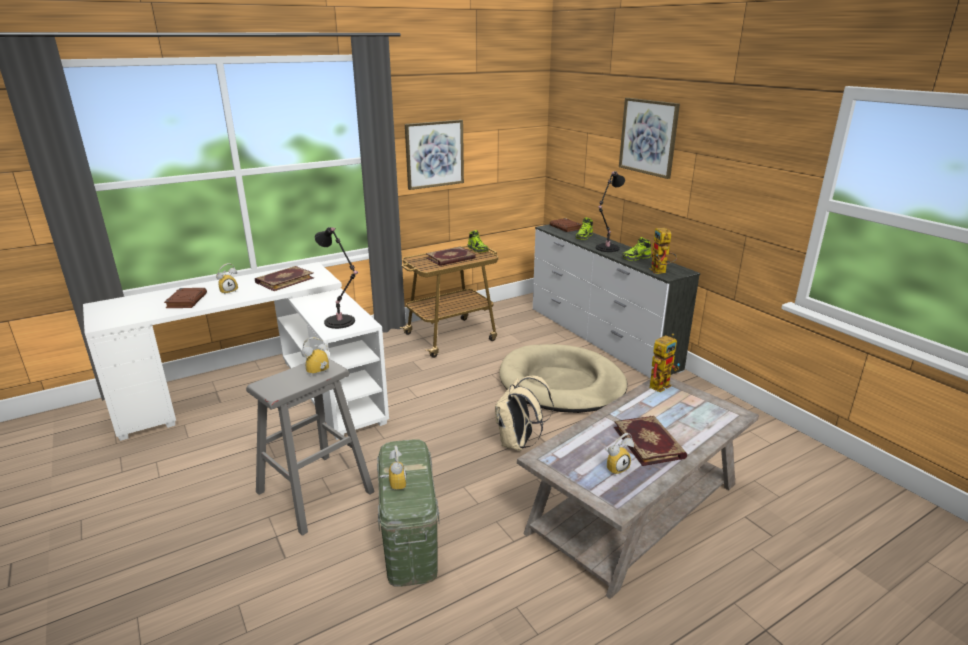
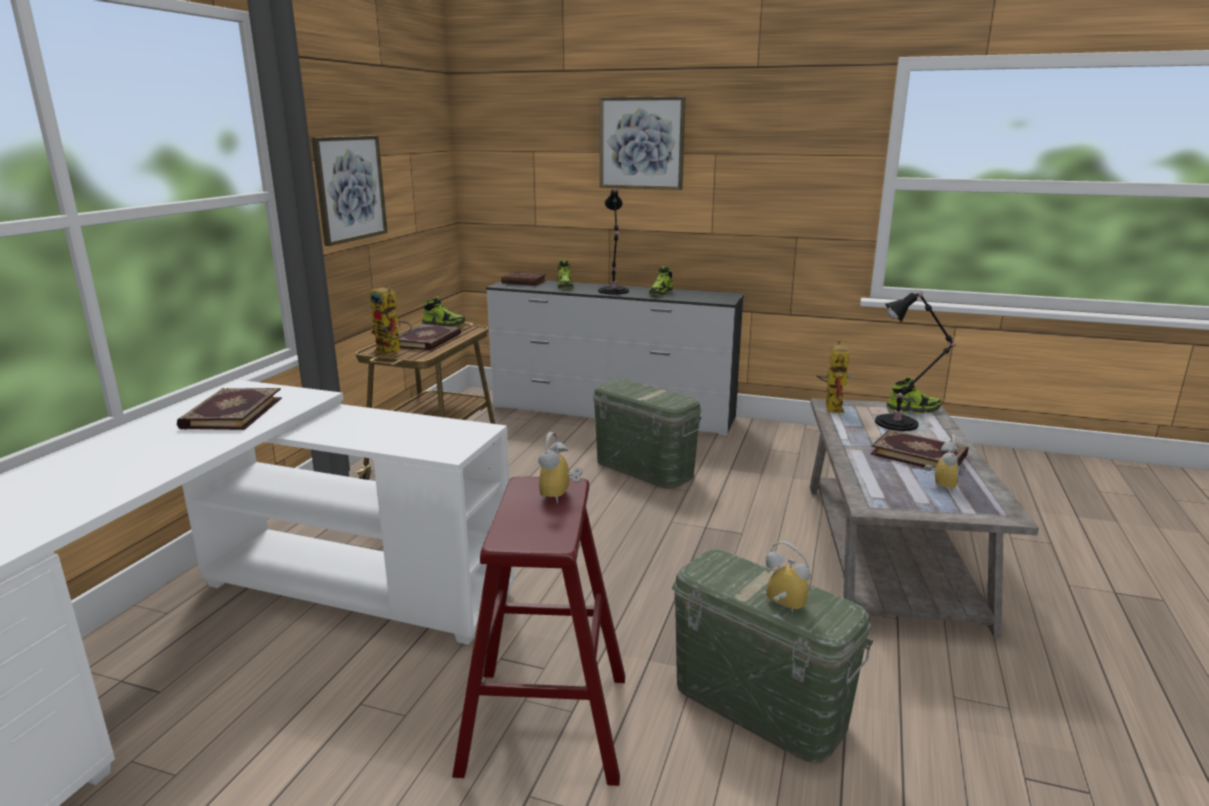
camera: 40 degrees left, 5 degrees down
(187, 300) = (77, 488): brown book -> none
(228, 291) = (147, 452): alarm clock -> none
(315, 492) = (545, 723): grey stool -> red stool
(341, 323) = (438, 438): black table lamp -> black table lamp (900, 423)
(518, 443) = (697, 543): beige backpack -> none
(561, 383) = (644, 468): beige dog bed -> green storage box
(660, 272) = (711, 299): toy robot -> toy robot (393, 351)
(722, 410) = (913, 409): none -> shoe

